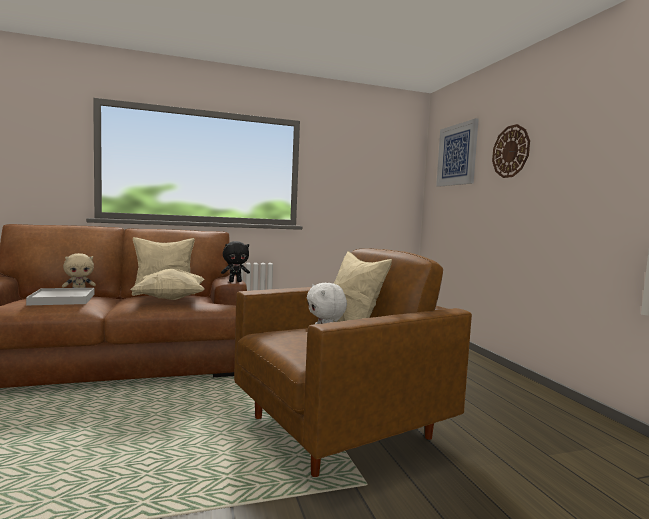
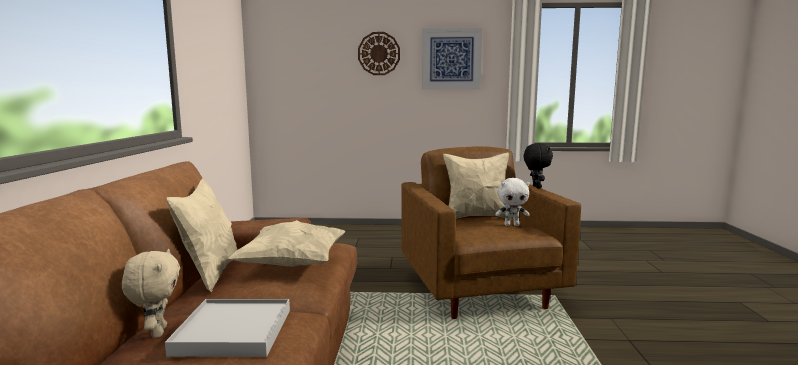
camera: 70 degrees left, 5 degrees up
(235, 281) = (293, 219): black plush toy -> black plush toy (535, 187)
(457, 155) = (303, 47): picture -> picture (451, 59)

